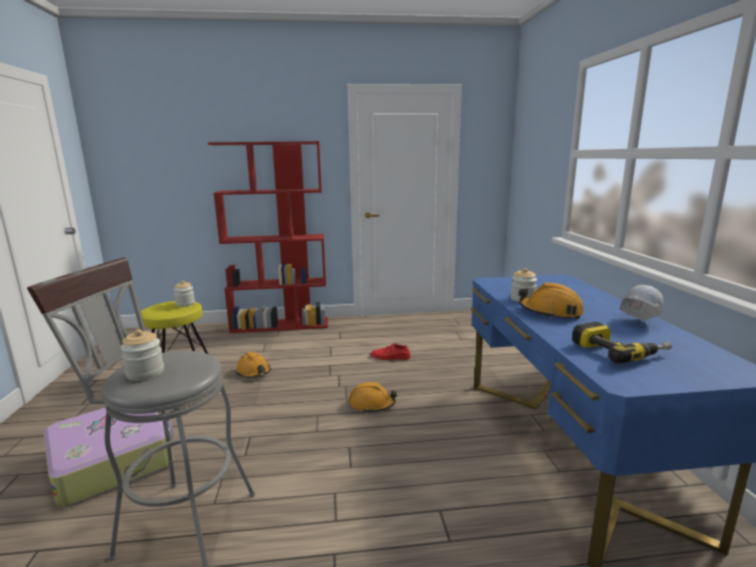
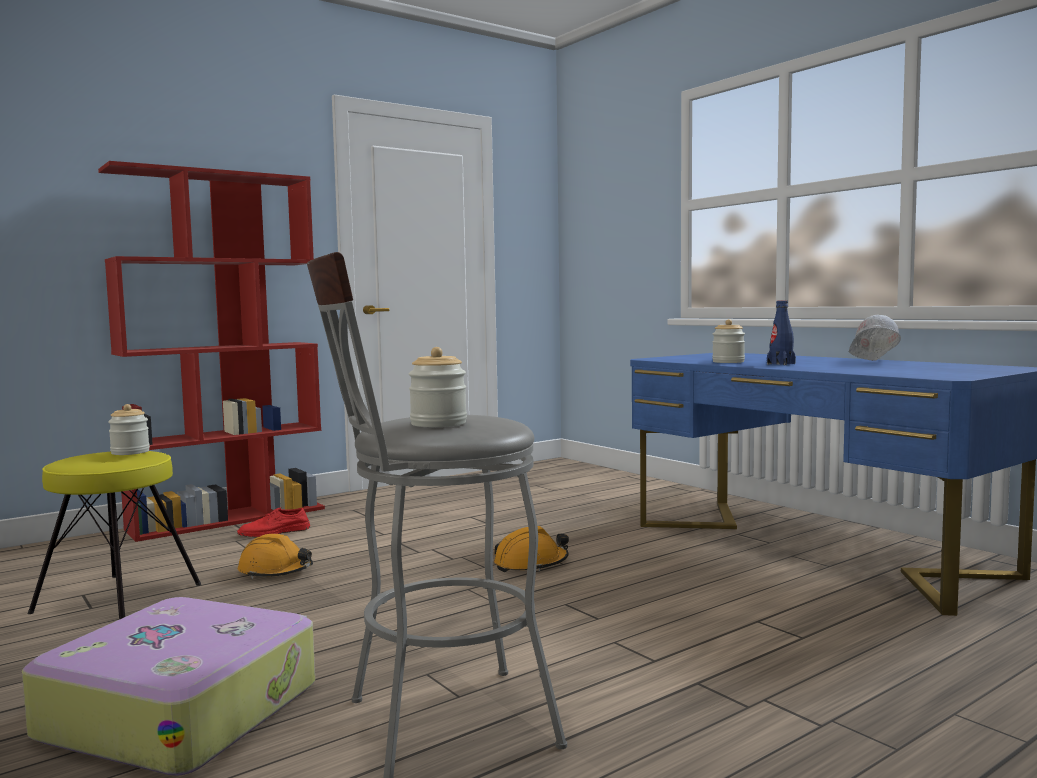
camera: 30 degrees left, 10 degrees down
(390, 357) = (481, 520): red shoe -> red shoe (274, 532)
(550, 312) = (781, 364): orange hard hat -> blue bottle
(619, 351) = (902, 370): power drill -> none

